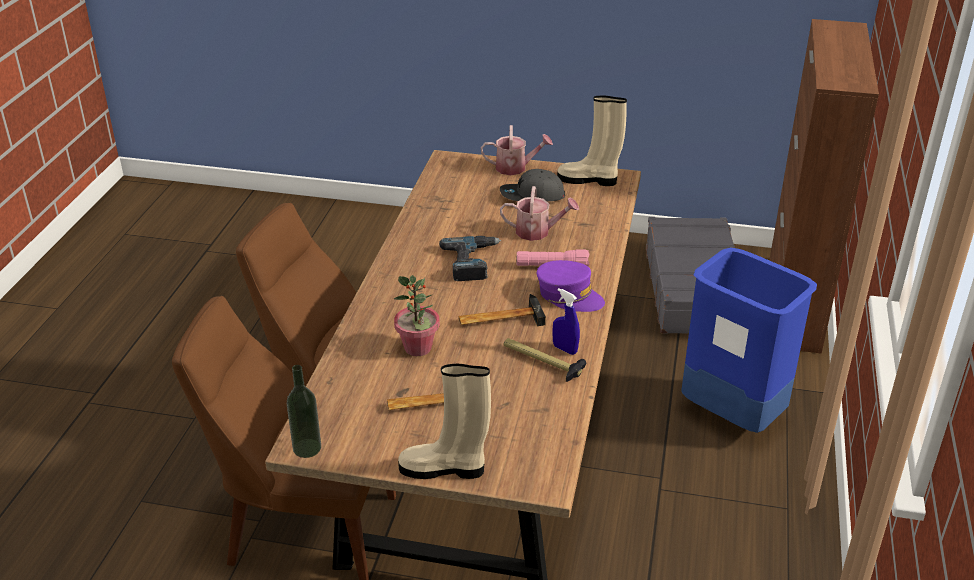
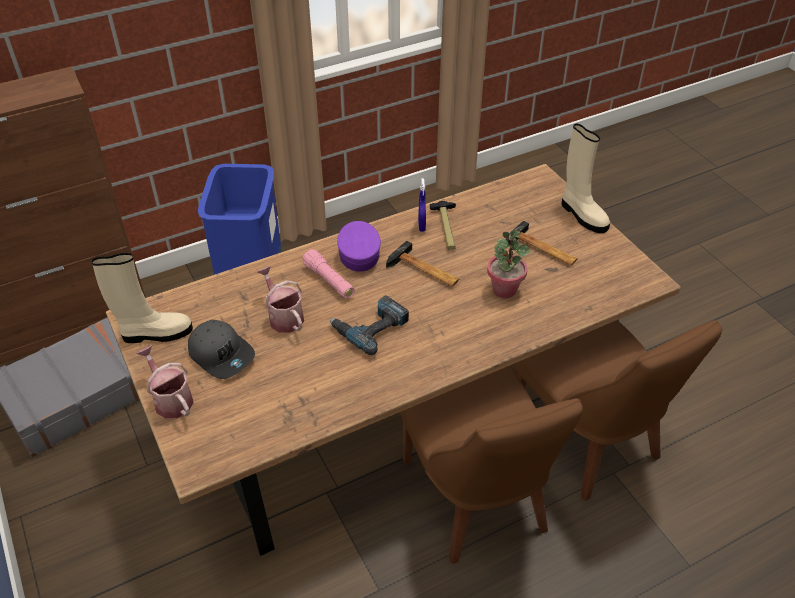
camera: 130 degrees left, 10 degrees up
(307, 448) = (648, 276): bottle -> none
(589, 180) = (155, 333): beige boot -> beige boot turned 75 degrees counterclockwise

